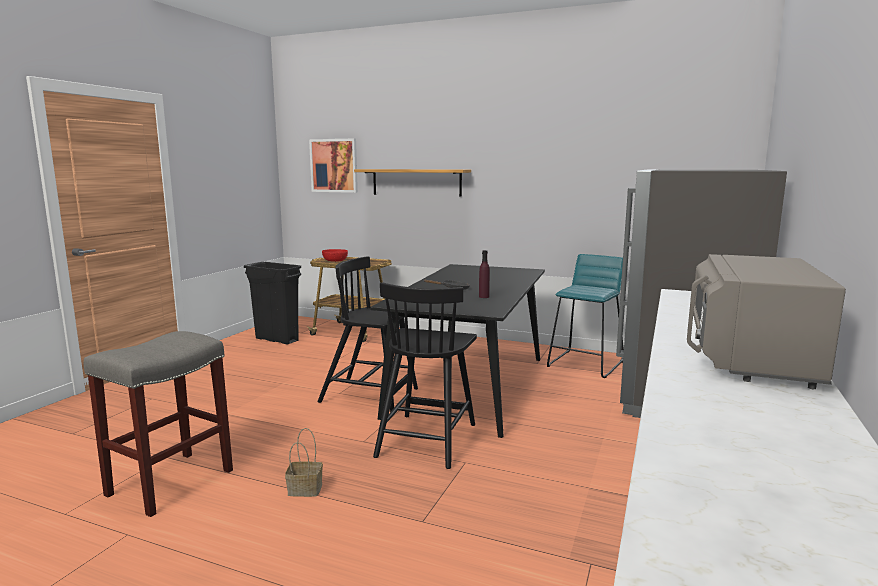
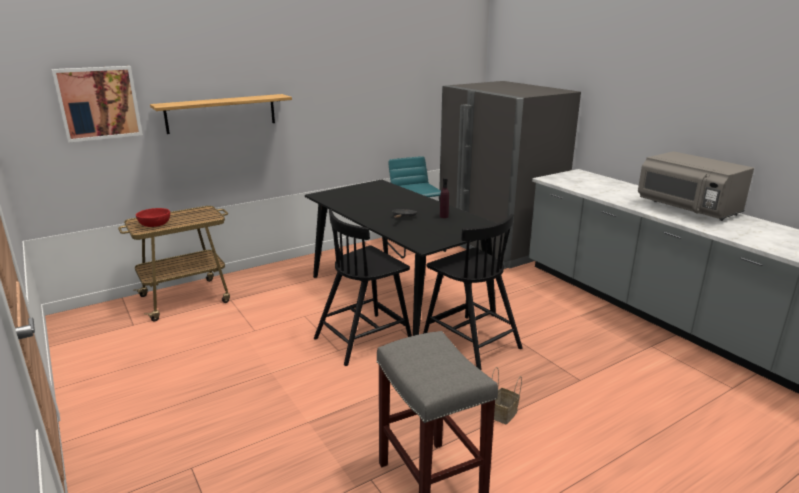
camera: 55 degrees left, 10 degrees up
(276, 339) = (129, 344): black trash can -> none

